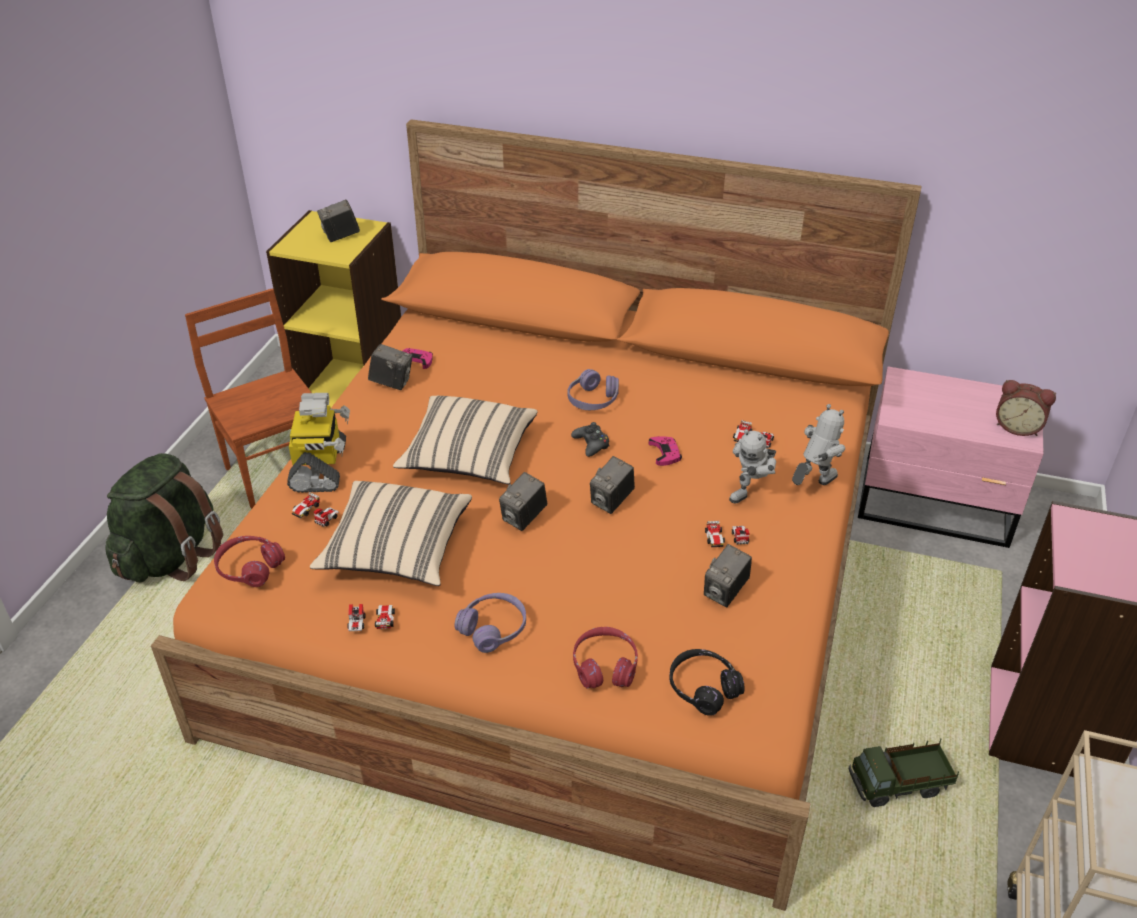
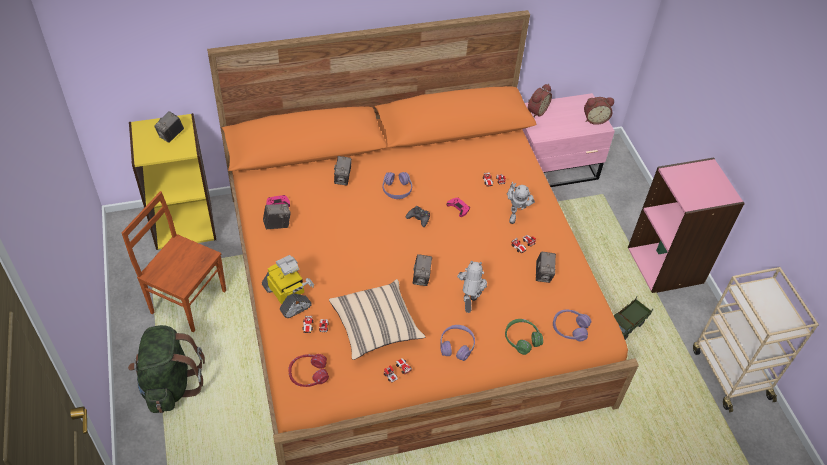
camera: 35 degrees left, 10 degrees up
(469, 457) = (363, 254): beige pillow -> none
(605, 666) = (522, 339): red headphones -> green headphones
(612, 501) = (455, 248): camera -> camera (343, 179)
(703, 688) = (570, 328): black headphones -> purple headphones
(812, 484) = (539, 196): toy robot -> toy robot (469, 303)
(918, 385) = (536, 111): none -> alarm clock

